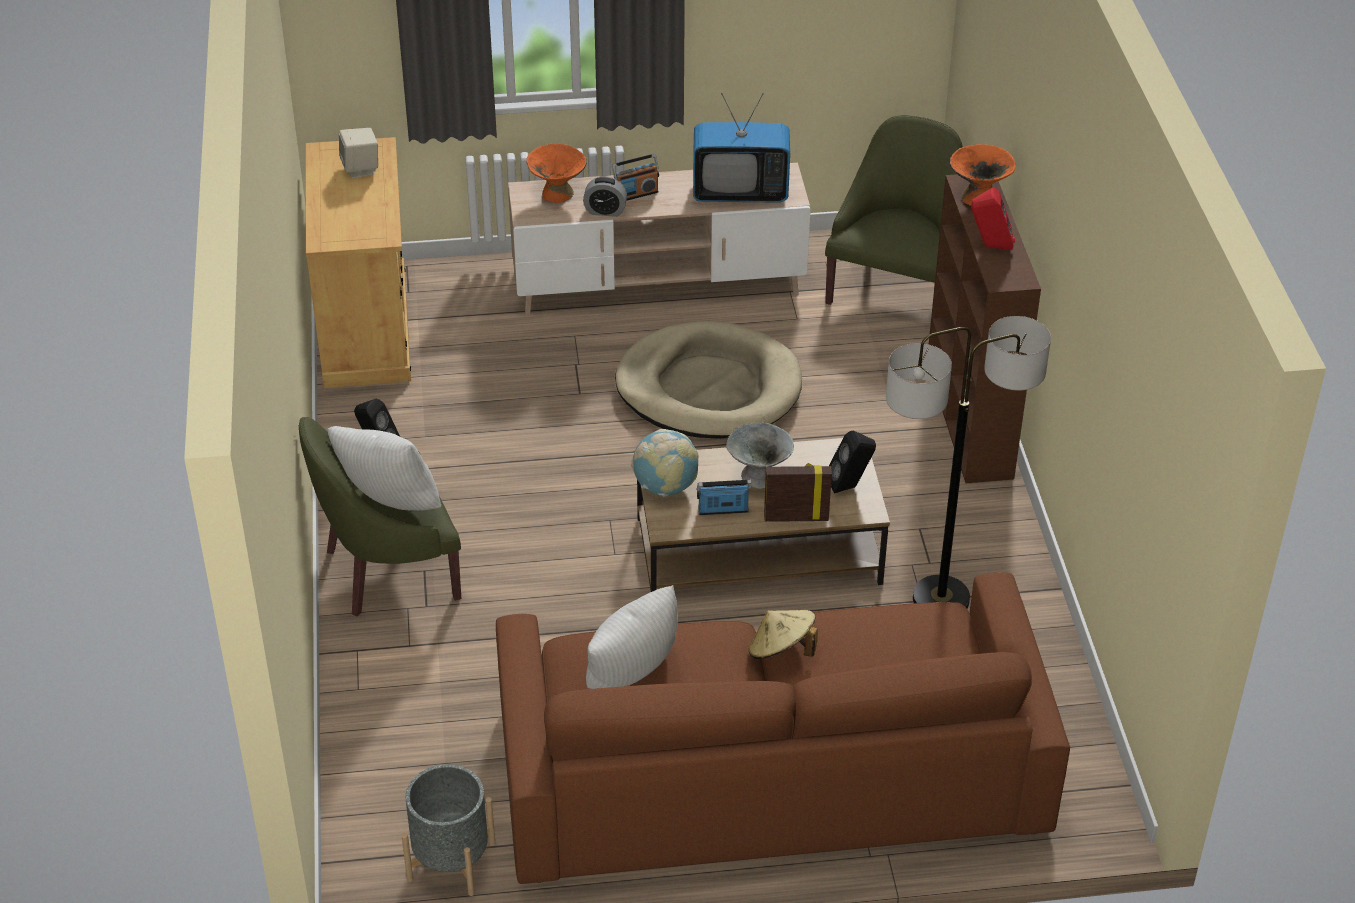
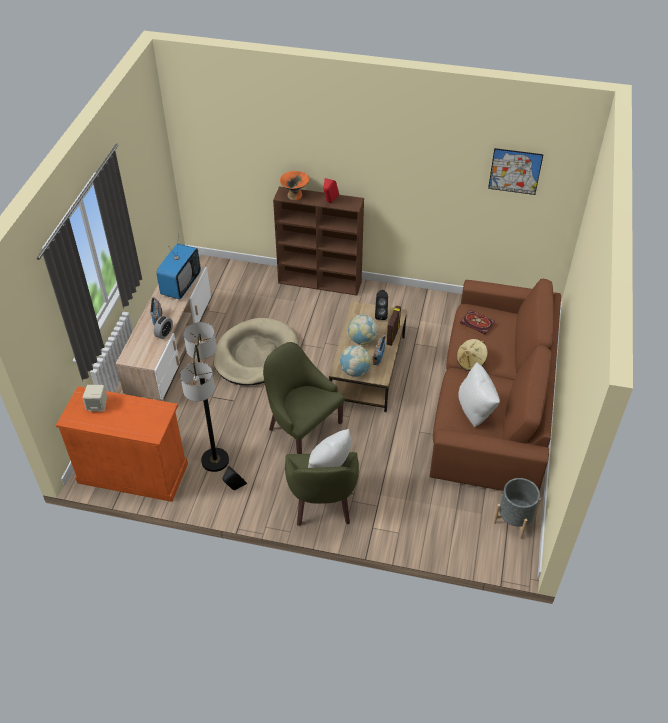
camera: 70 degrees left, 5 degrees up
(366, 327) = (133, 473): beige cabinet -> orange cabinet
(557, 193) = (138, 347): orange bowl -> none
(758, 477) = (362, 340): grey bowl -> globe
(895, 289) = (225, 277): green armchair -> green armchair (302, 427)
(903, 636) = (478, 323): none -> book
(941, 599) = (419, 323): floor lamp -> floor lamp (215, 460)
(1160, 414) = (515, 171): none -> picture

